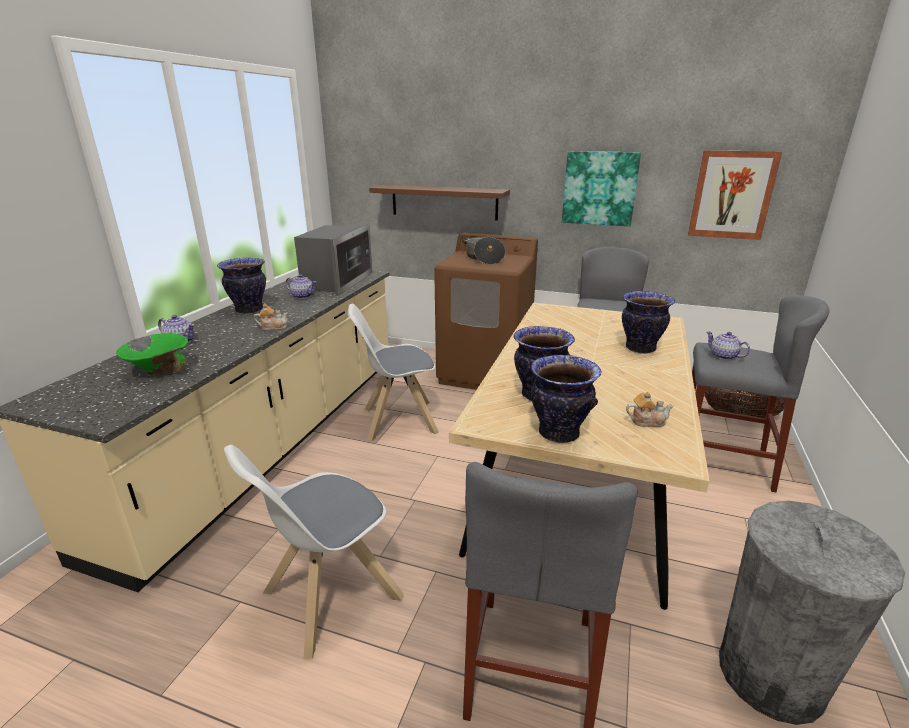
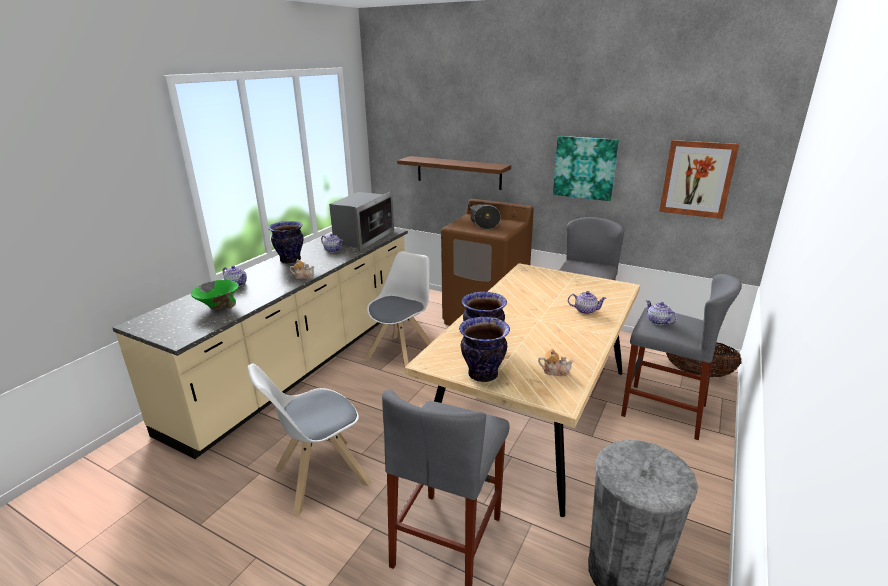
camera: 10 degrees right, 0 degrees up
(397, 420) = (402, 352): chair -> chair turned 120 degrees clockwise
(639, 348) = (585, 310): vase -> teapot

